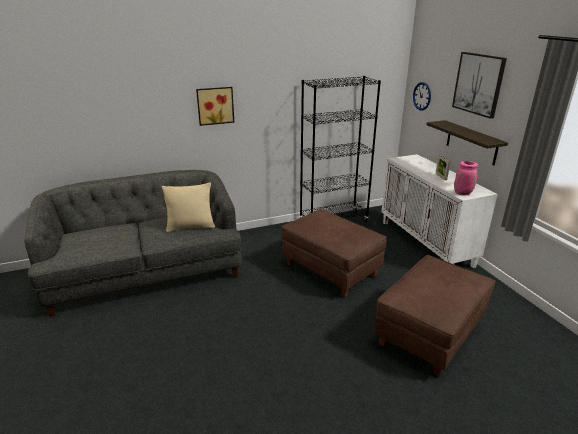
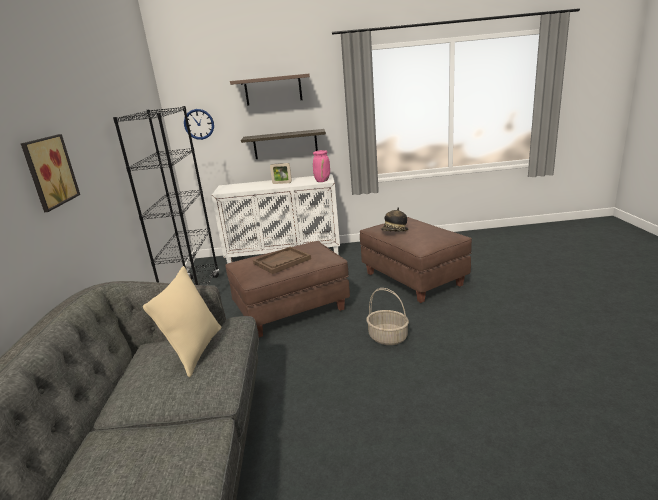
camera: 70 degrees left, 5 degrees down
(310, 330) = (388, 337): none -> basket
(325, 228) = (282, 261): none -> brown tray
(425, 274) = (394, 232): none -> hat
(478, 84) = (273, 90): picture -> shelf

